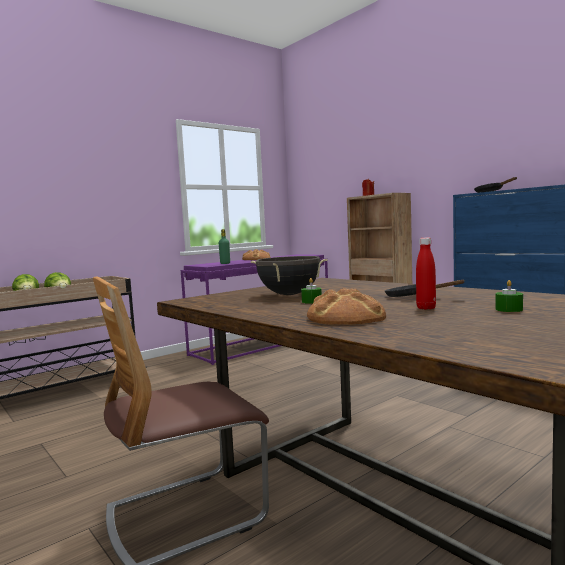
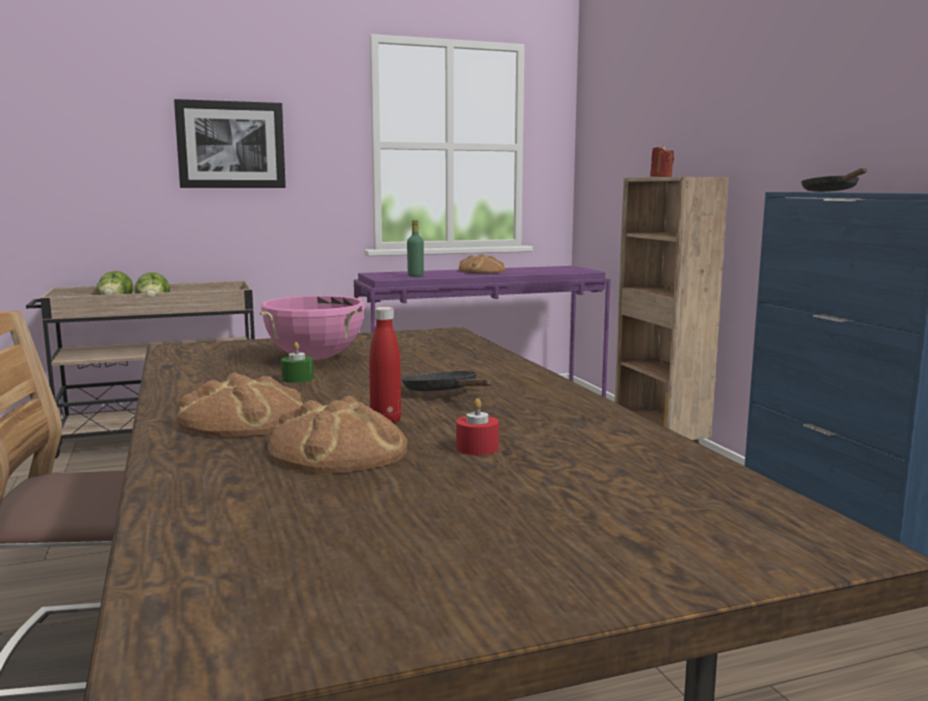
camera: 20 degrees right, 5 degrees up
(94, 186) = (231, 145): none -> picture
(289, 294) = (315, 358): black cooking pot -> pink cooking pot
(446, 319) = (339, 450): none -> bread
(509, 309) = (477, 448): green candle -> red candle

